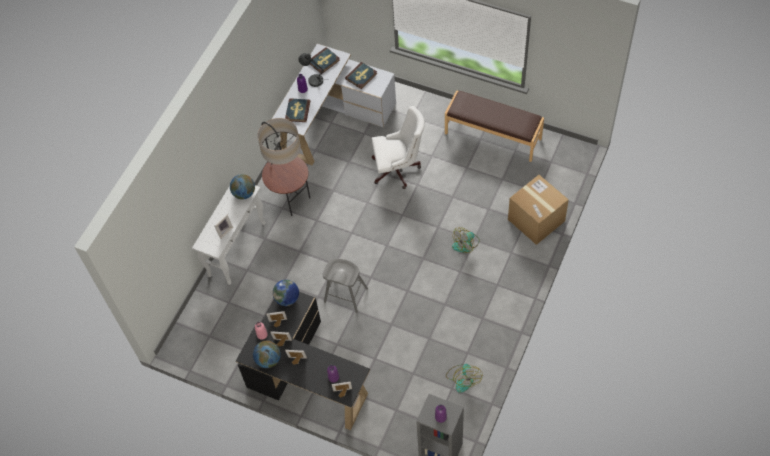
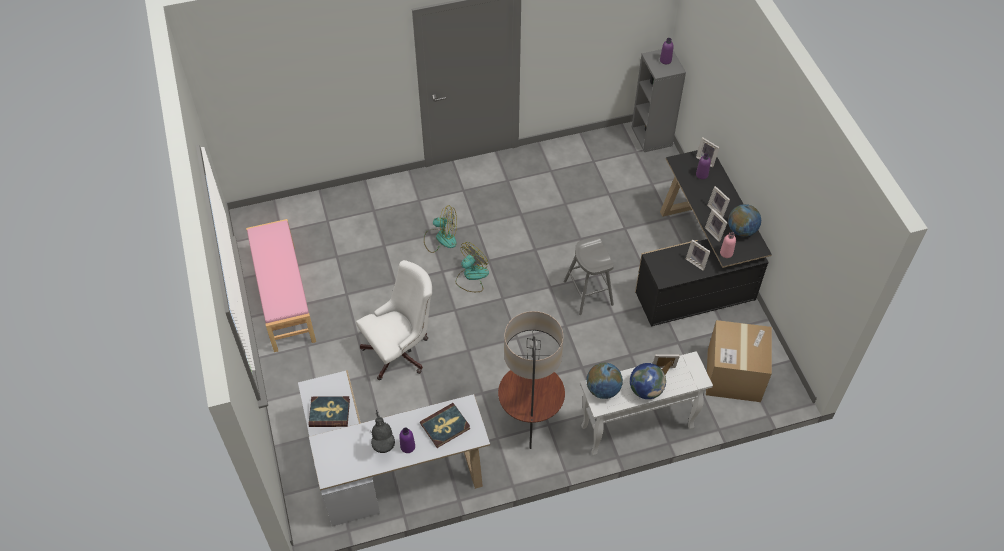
camera: 135 degrees left, 5 degrees down
(287, 299) = (667, 273): globe -> globe (645, 390)
(324, 61) = (344, 457): book -> none
(398, 169) = (401, 351): white office chair -> white office chair turned 105 degrees clockwise
(463, 378) = (576, 159): fan -> fan (471, 276)
(493, 135) = (283, 297): brown bench -> pink bench
(536, 220) = (364, 203): cardboard box -> cardboard box (733, 375)

